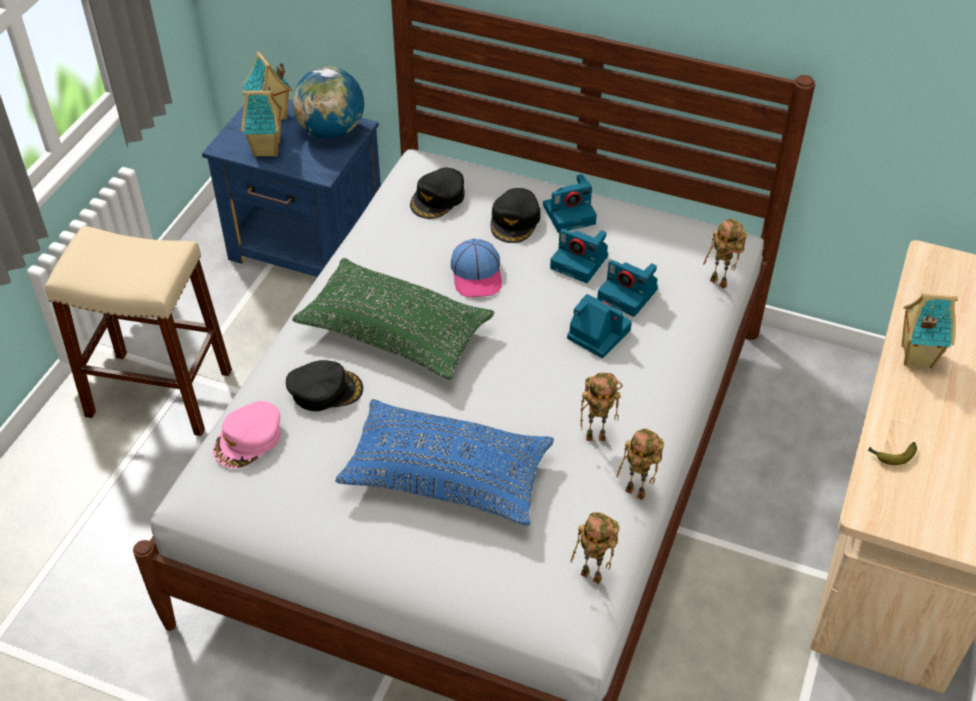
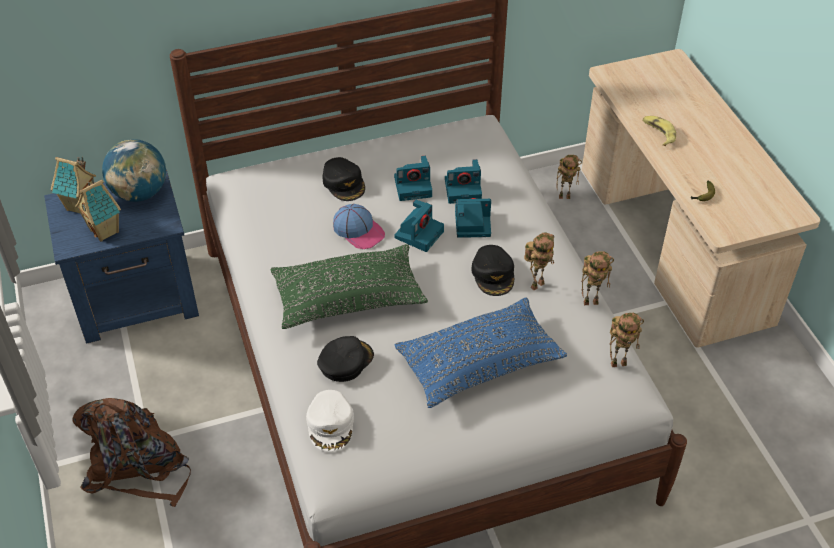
camera: 40 degrees left, 0 degrees up
(159, 393) = (137, 466): beige stool -> brown backpack
(249, 440) = (331, 424): pink cap -> white cap
(438, 198) = (276, 196): black cap -> black cap (493, 274)
(570, 213) = (373, 160): camera -> camera (419, 233)
(720, 282) = (506, 152): toy robot -> toy robot (565, 196)
(915, 356) = (658, 133): toy house -> banana

